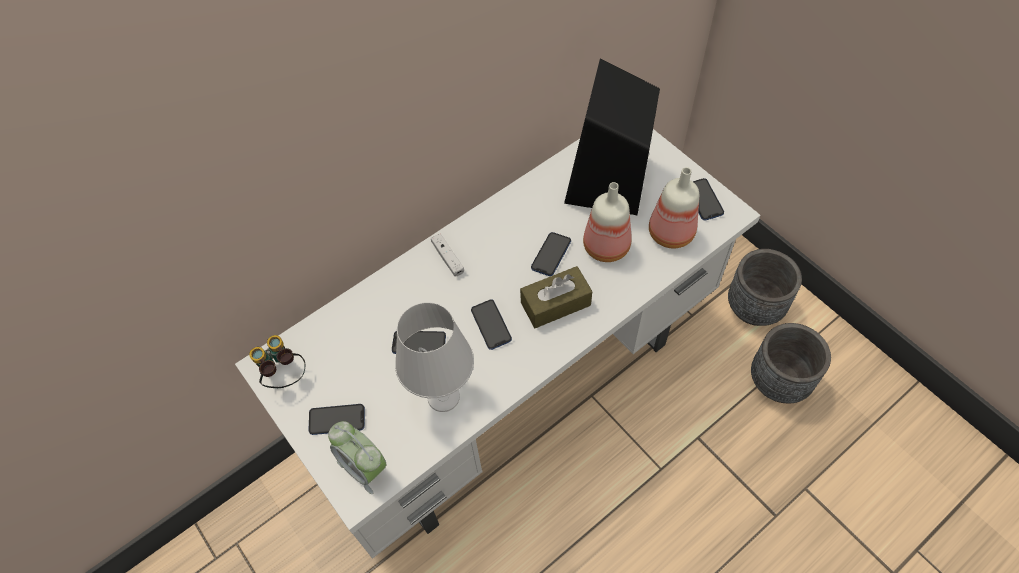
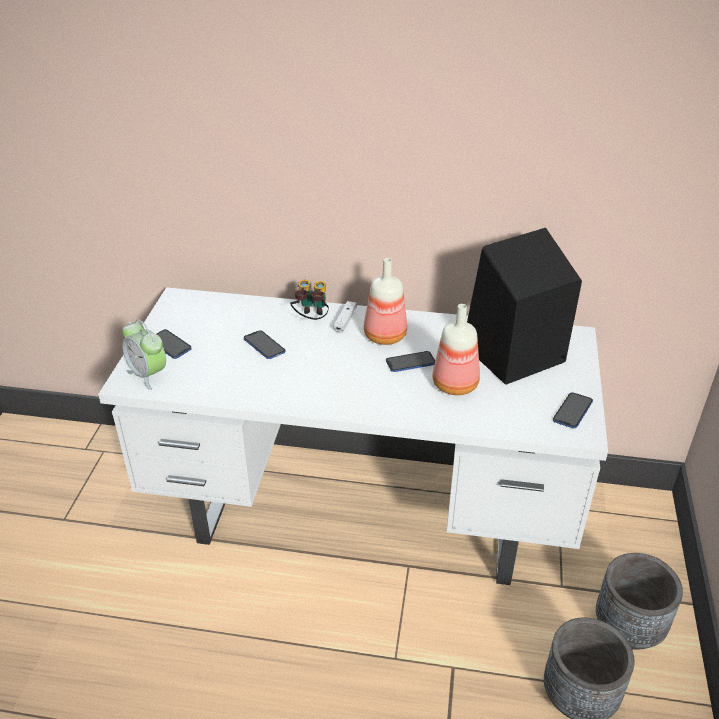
camera: 45 degrees right, 20 degrees down
(285, 376) = (178, 308): binoculars -> binoculars (311, 319)
(364, 467) = (148, 375): alarm clock -> alarm clock turned 45 degrees counterclockwise
(443, 396) = (236, 378): white table lamp -> none
(491, 325) = (317, 368): phone -> none
(555, 304) = (372, 387): brown tissue box -> none
(670, 234) = (513, 410): bottle -> bottle (383, 336)

